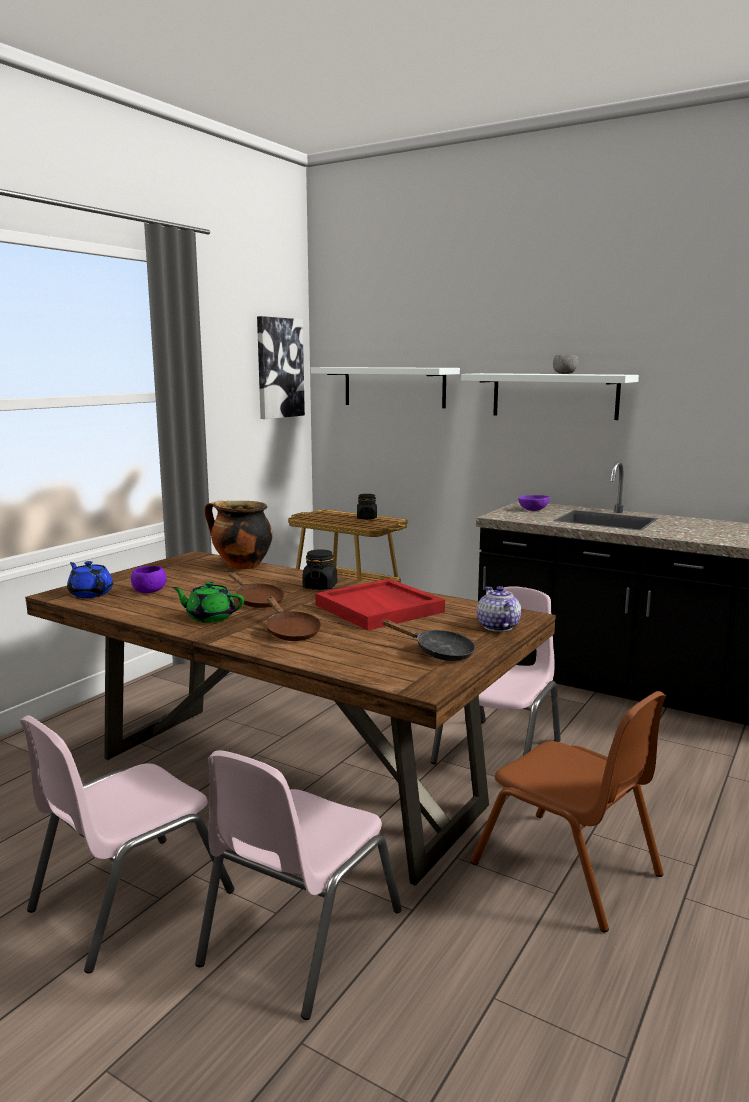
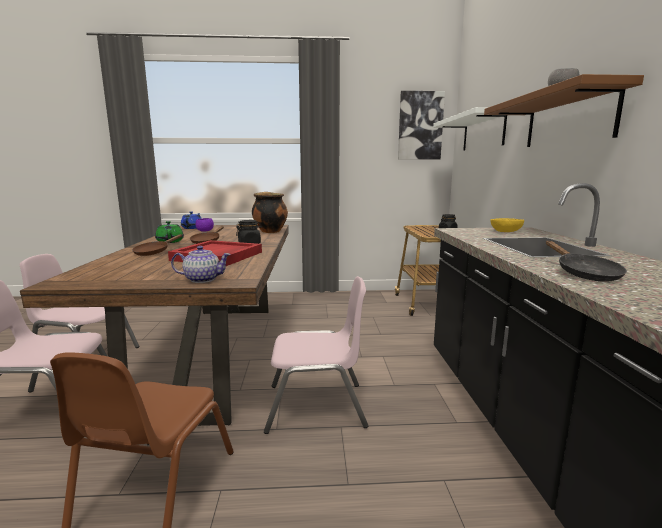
camera: 55 degrees right, 0 degrees up
(438, 652) = (130, 276): black frying pan -> black frying pan (583, 273)
(497, 627) = (202, 279): teapot -> teapot turned 45 degrees clockwise
(532, 510) = (505, 231): purple bowl -> yellow bowl
(554, 395) = (568, 119): white shelf -> brown shelf

